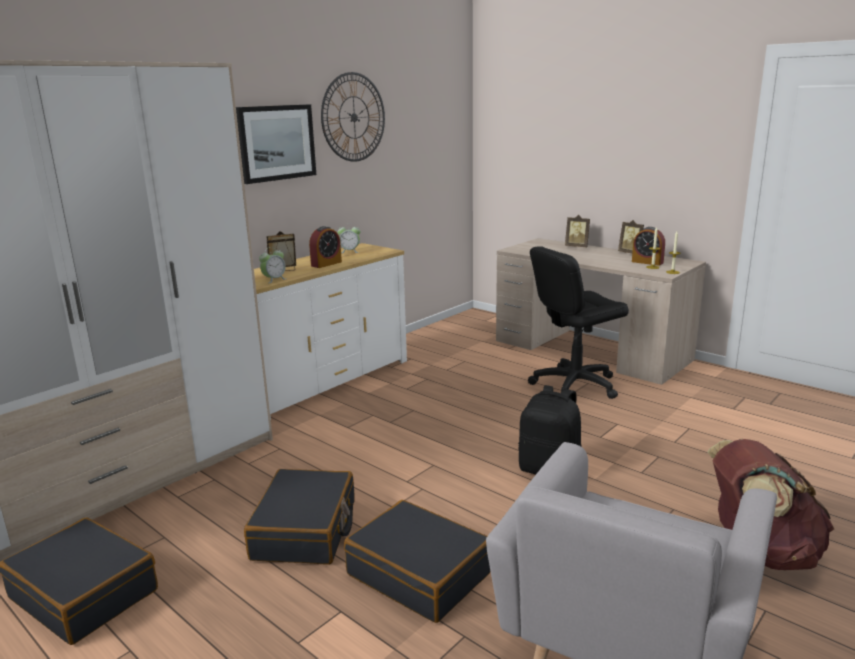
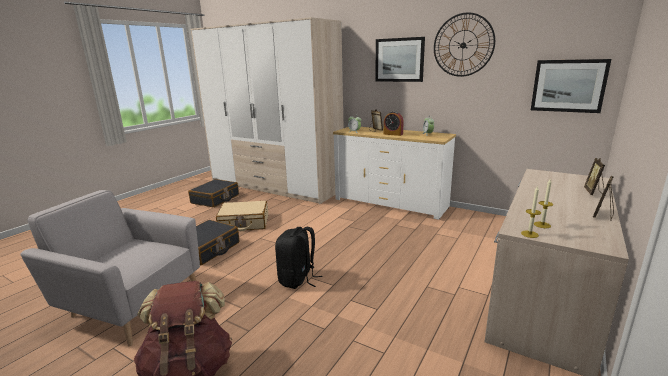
camera: 80 degrees right, 0 degrees up
(305, 530) = (244, 223): black suitcase -> beige suitcase
(443, 160) = (568, 86): none -> picture
(574, 385) = (444, 287): black office chair -> none
(647, 262) = (564, 223): alarm clock -> none

